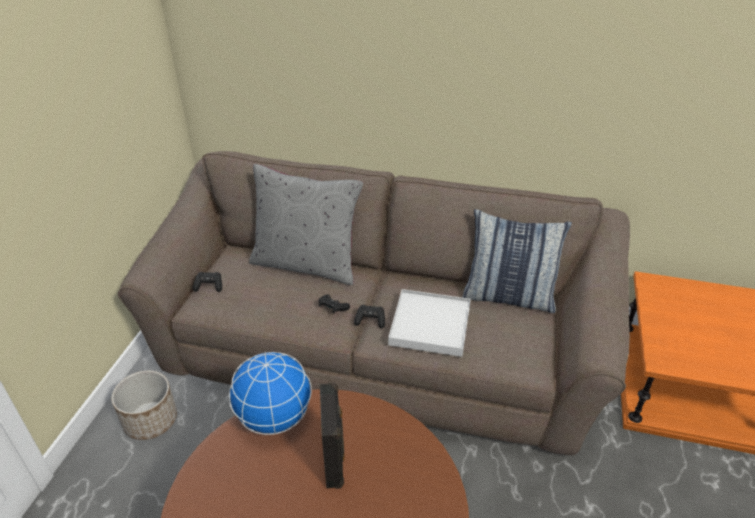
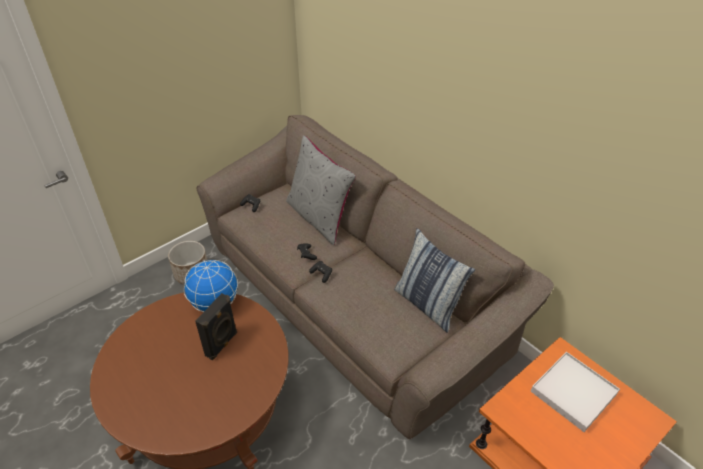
camera: 35 degrees right, 5 degrees up
(430, 325) = (354, 296): white tray -> white tray (573, 392)

